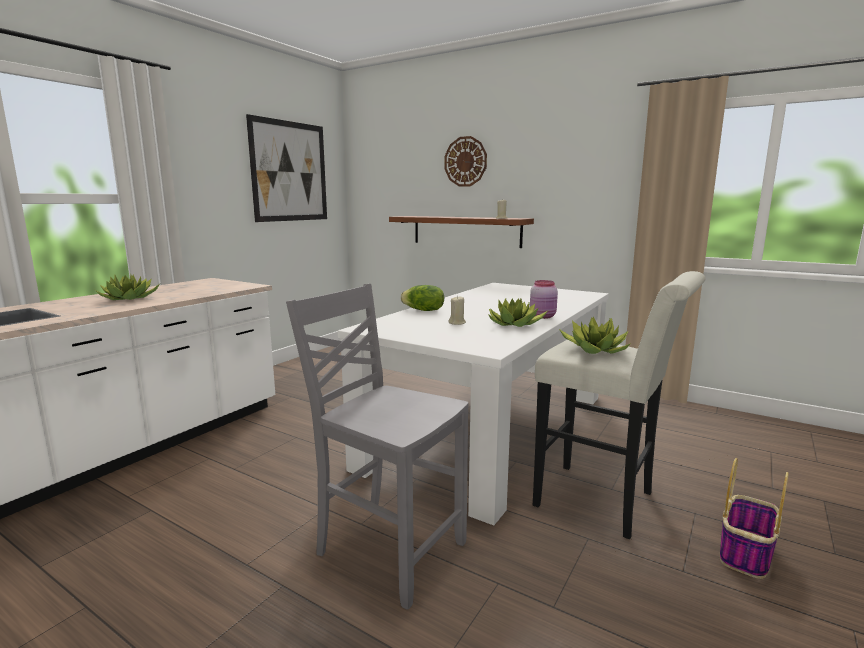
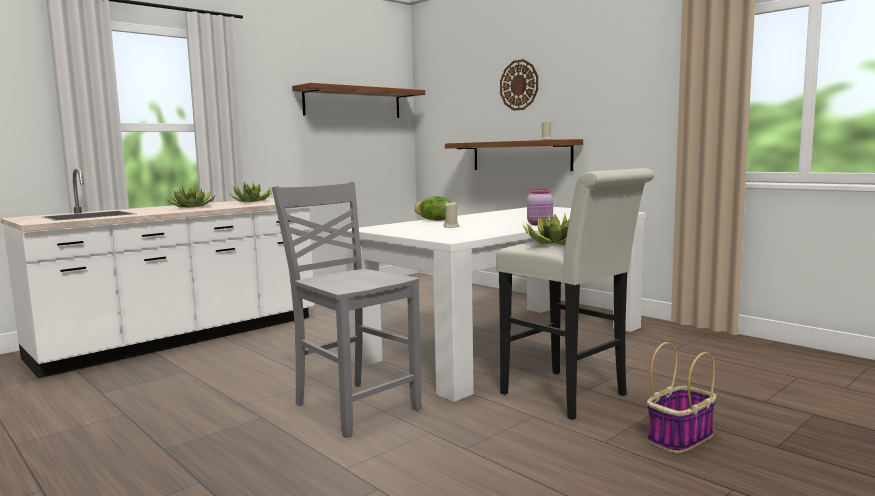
camera: 15 degrees right, 5 degrees down
(290, 171) = (353, 103): picture -> shelf
(515, 324) = (503, 228): potted plant -> potted plant (253, 201)

